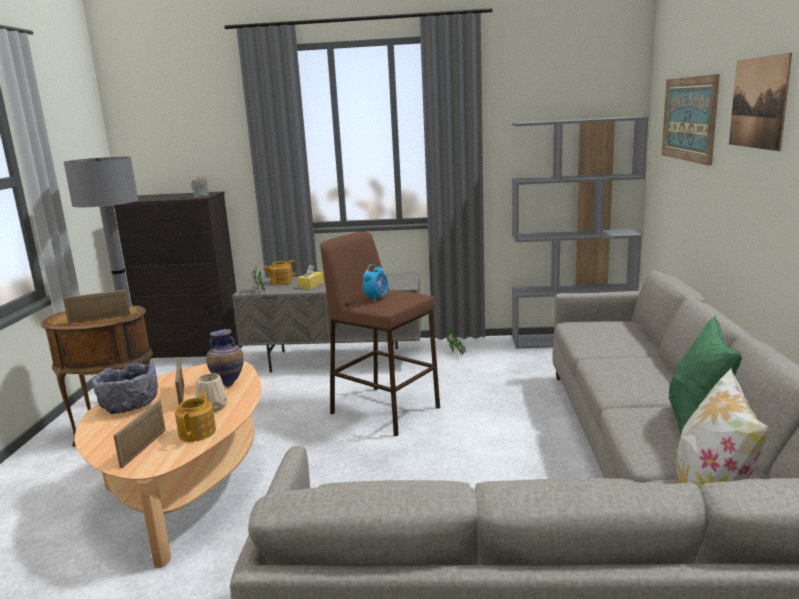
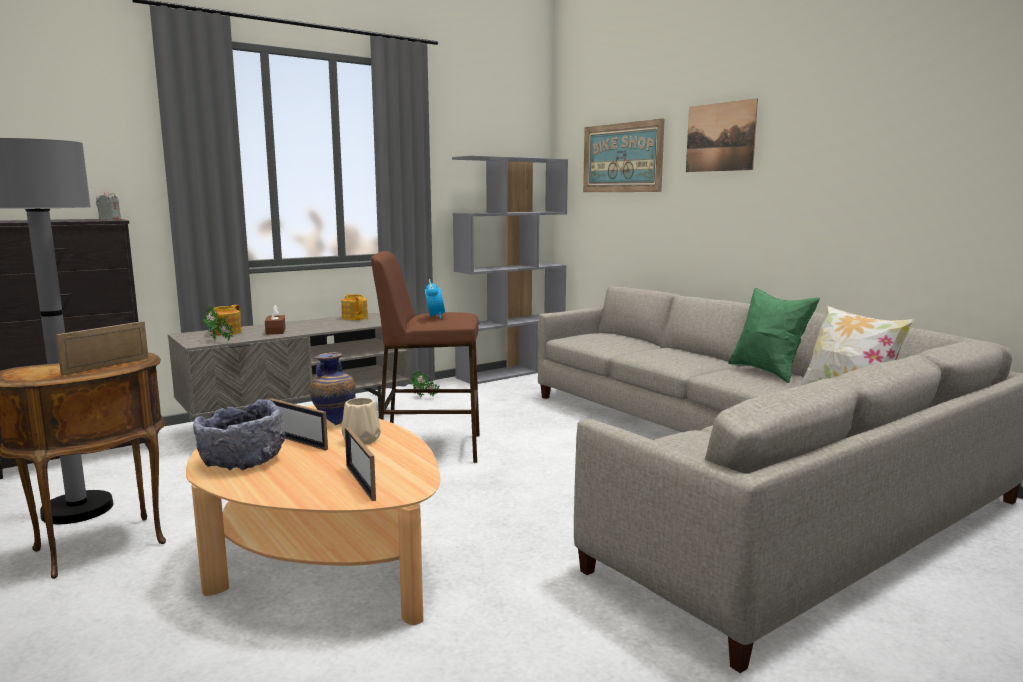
camera: 40 degrees left, 5 degrees down
(198, 432) = (395, 458): teapot -> teapot (355, 318)
(311, 285) = (275, 331): yellow tissue box -> brown tissue box

